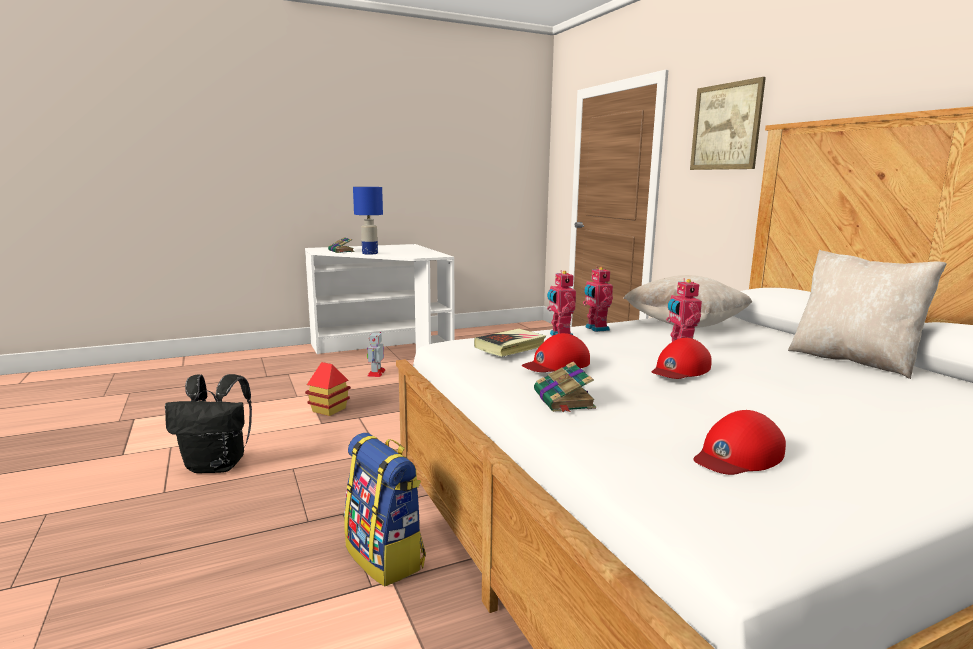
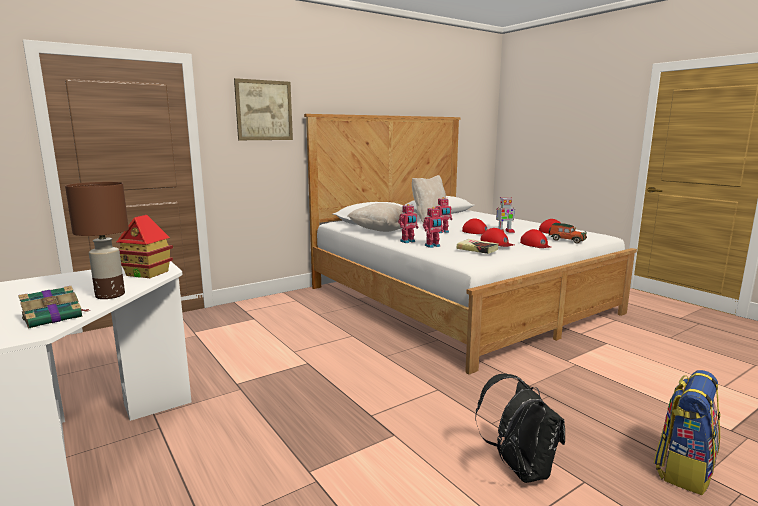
camera: 100 degrees left, 0 degrees up
(329, 410) = (356, 440): toy house -> toy house (147, 273)
(370, 253) = (109, 295): blue table lamp -> brown table lamp
(376, 373) = (218, 436): toy robot -> toy robot (504, 231)
(386, 557) = (552, 365): backpack -> backpack (683, 469)
(564, 400) = (535, 244): book -> red cap
(611, 441) = (566, 240): none -> toy car

